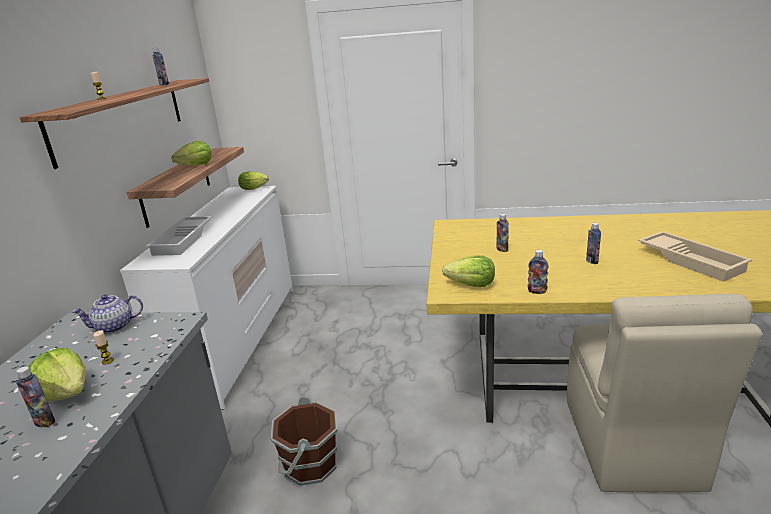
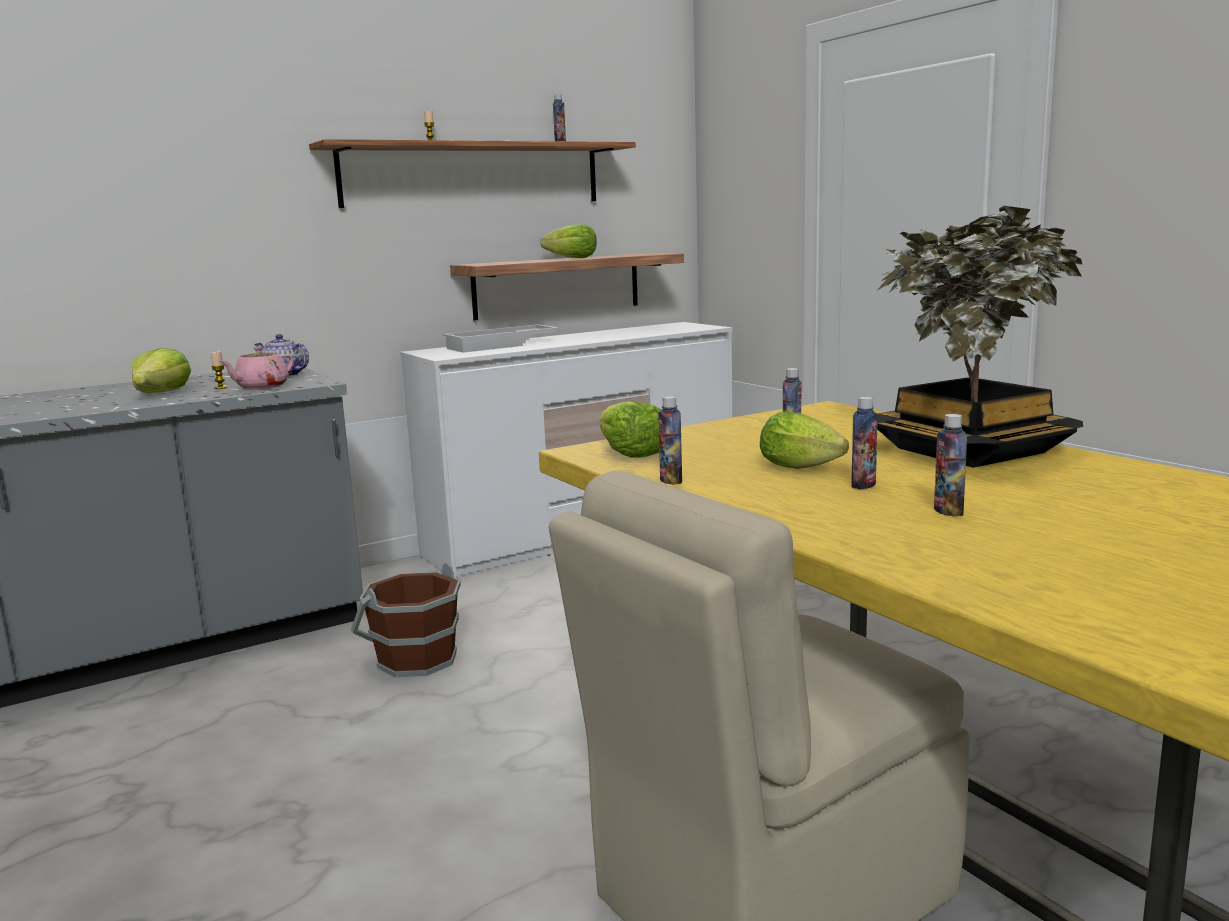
camera: 50 degrees right, 10 degrees down
(44, 422) = (114, 400): bottle -> bottle (948, 511)
(146, 344) = (261, 387): none -> pink teapot
(255, 188) = (701, 326): lettuce -> lettuce (804, 468)
(563, 229) = (971, 450): none -> potted plant
(691, 260) = (1041, 538): beige tray -> none

